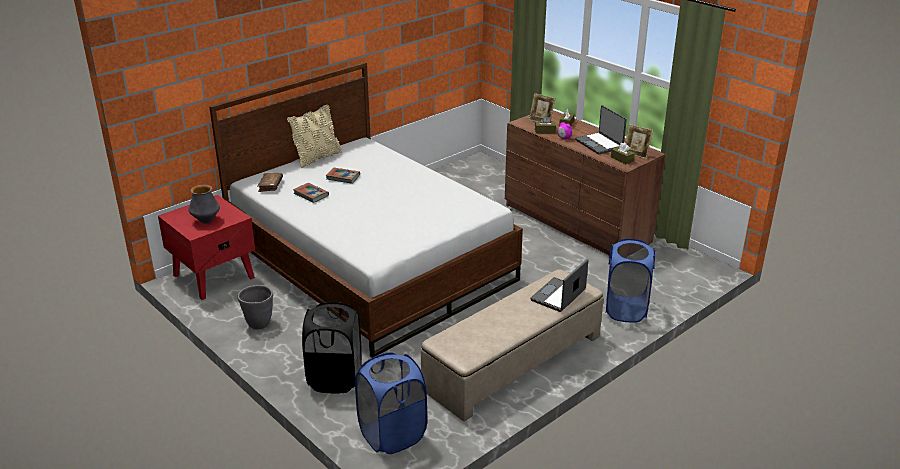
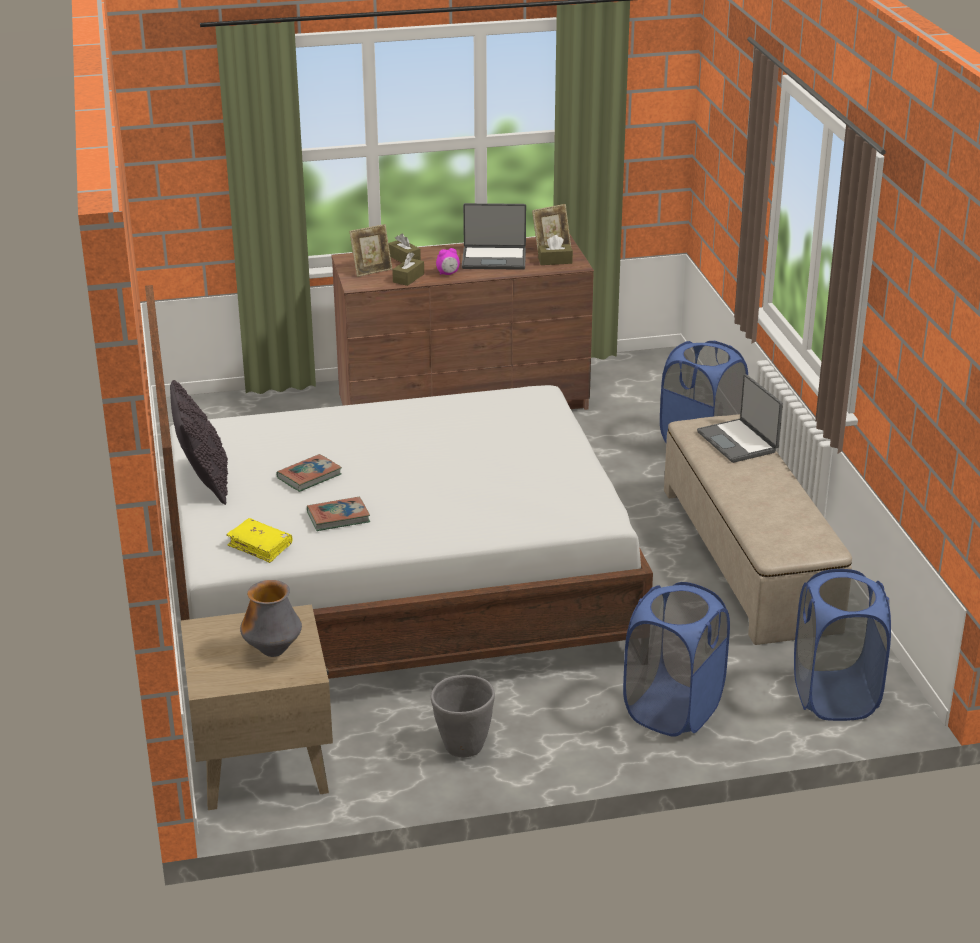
camera: 60 degrees left, 0 degrees up
(214, 276) = (262, 762): red nightstand -> beige nightstand
(270, 186) = (260, 546): brown book -> yellow book
(317, 158) = (204, 482): beige pillow -> black pillow
(335, 378) = (673, 710): black laundry basket -> blue laundry basket

